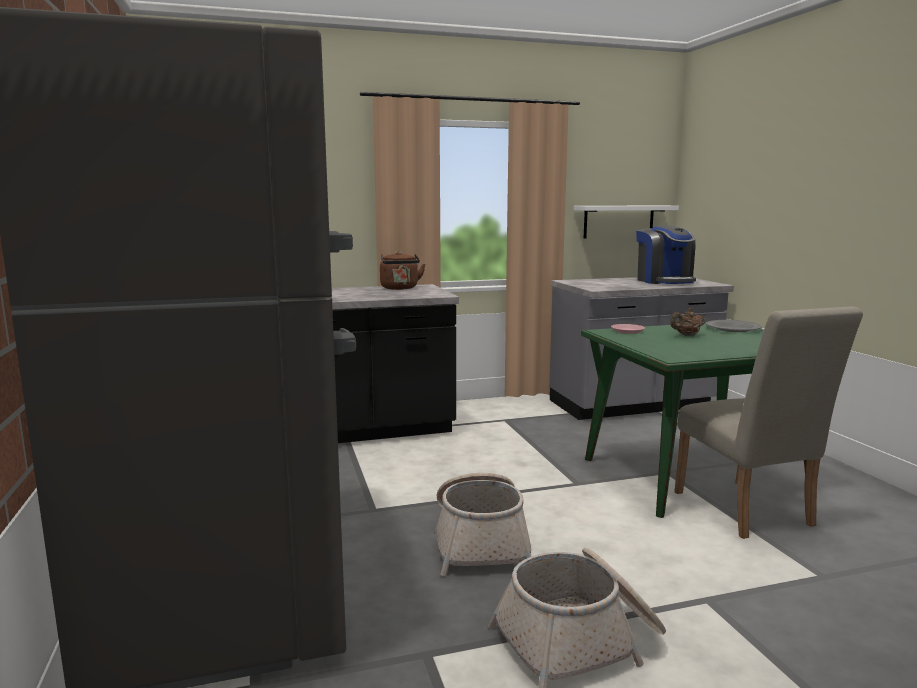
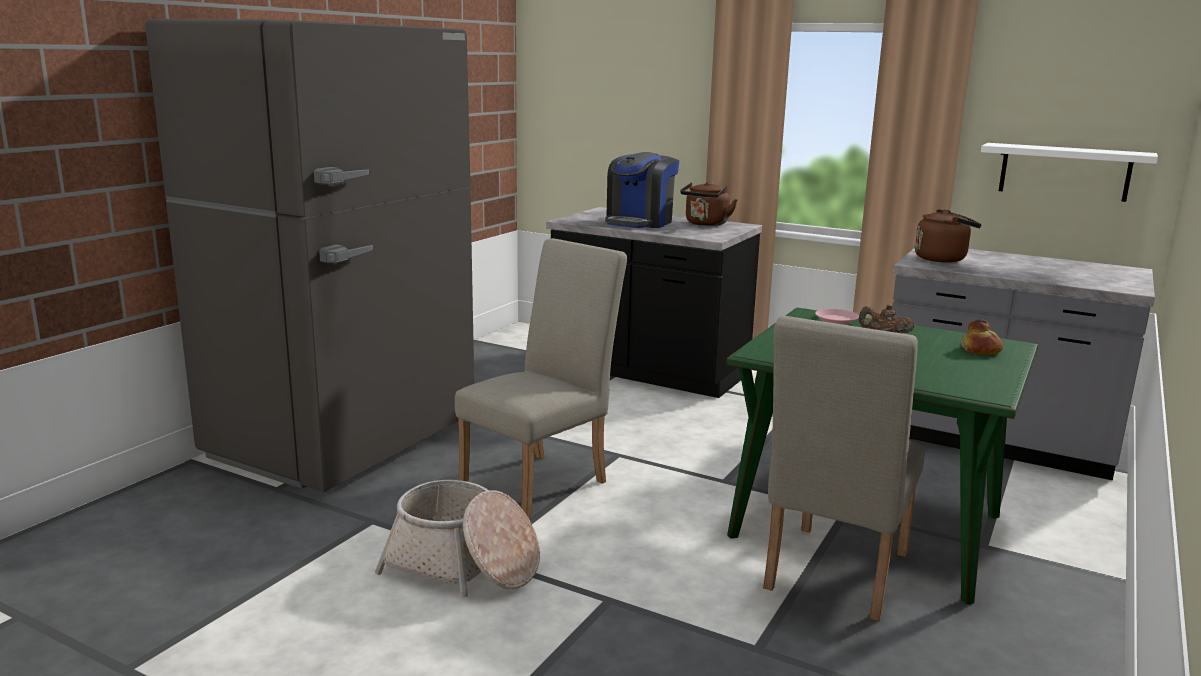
camera: 45 degrees right, 5 degrees up
(480, 542) = (542, 483): basket -> beige chair
(598, 285) = (943, 259): none -> brown kettle
(664, 281) = (1069, 272): coffee machine -> coffee machine (639, 222)
(732, 329) = (981, 350): grey plate -> bread

